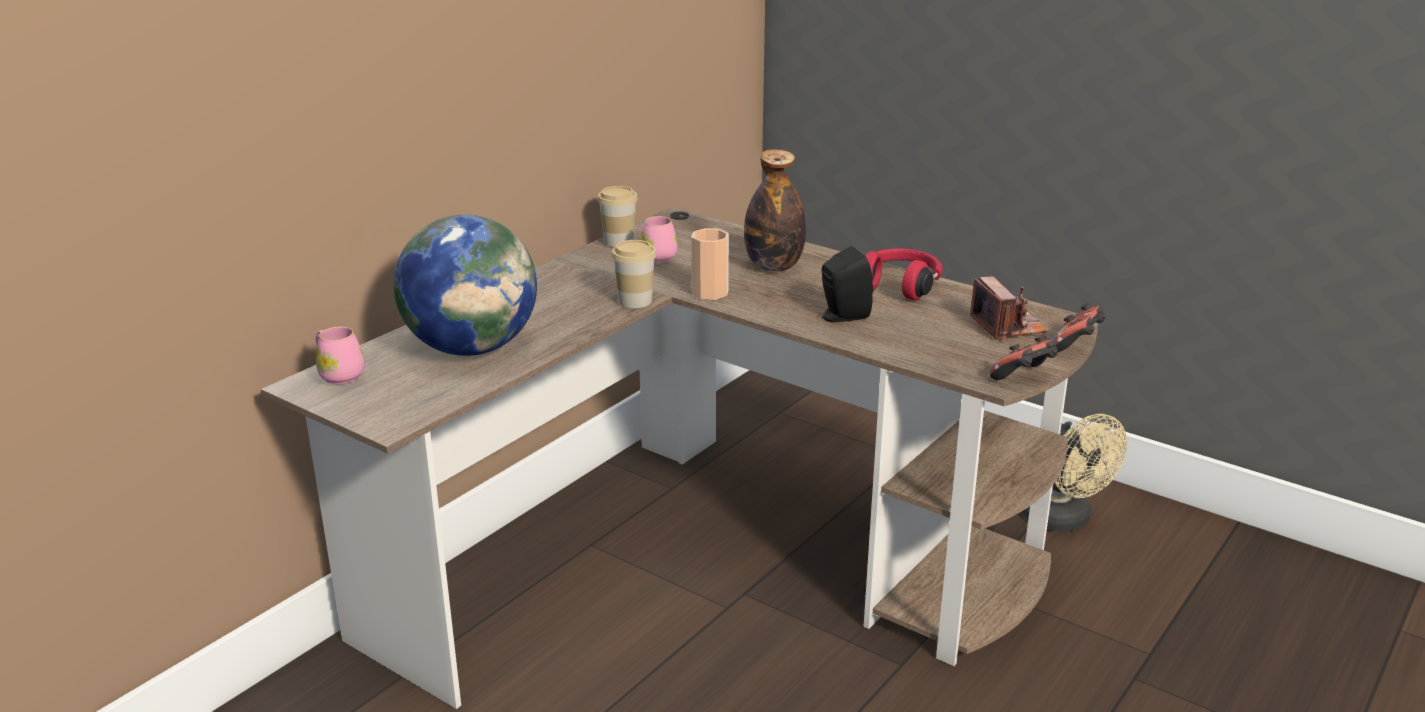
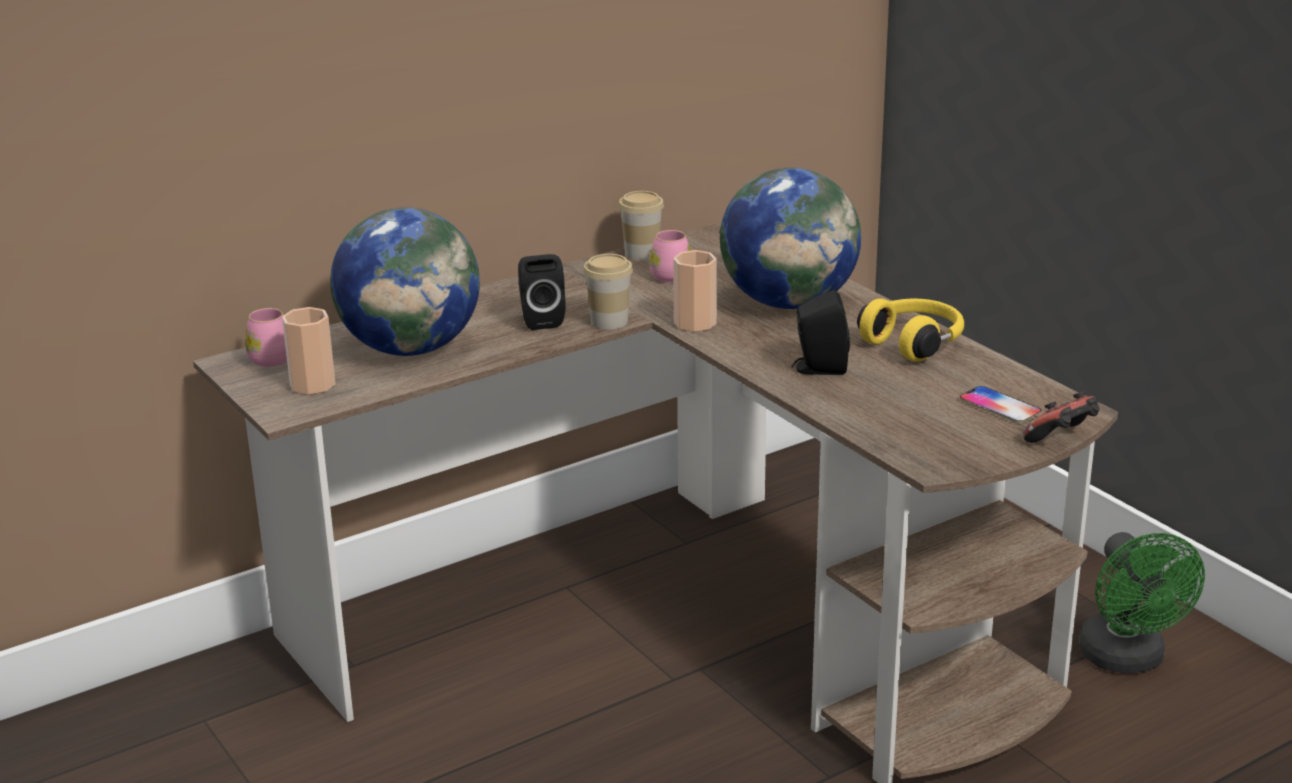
camera: 20 degrees right, 0 degrees up
(400, 394) = (312, 385): none -> cup
(573, 307) = (540, 320): none -> black speaker
(774, 266) = (789, 302): bottle -> globe
(900, 286) = (914, 343): red headphones -> yellow headphones
(1008, 326) = (1000, 406): camera -> phone
(1024, 378) = (967, 465): game controller -> none
(1064, 520) = (1127, 660): beige fan -> green fan

